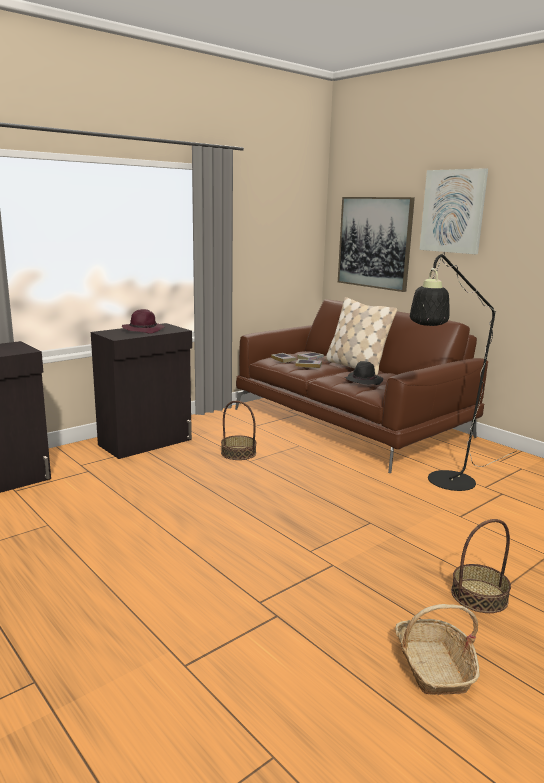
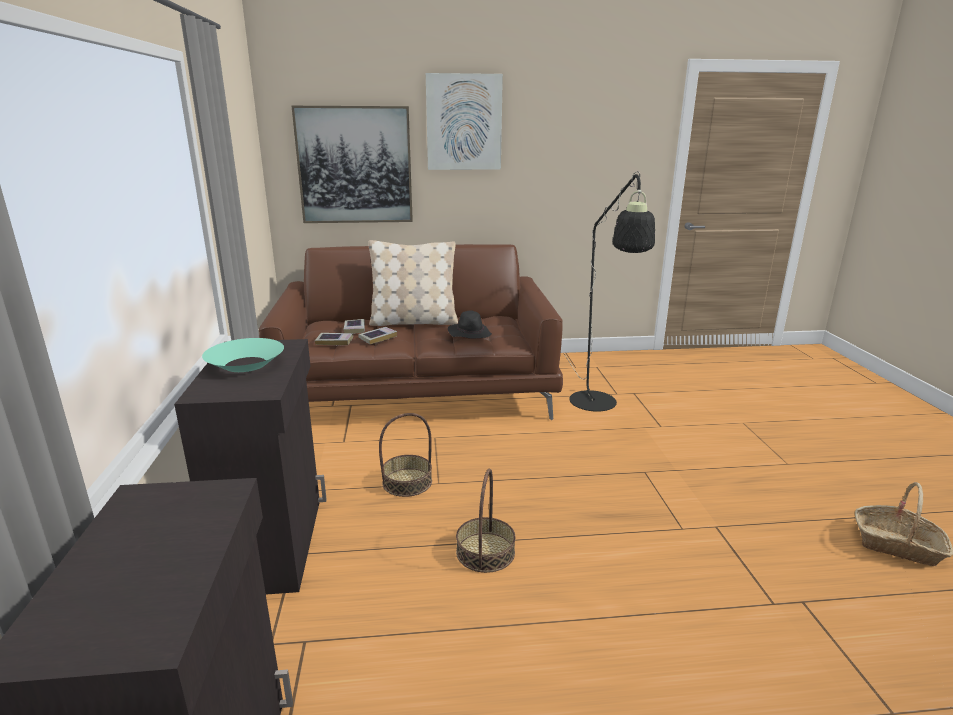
camera: 55 degrees left, 5 degrees up
(144, 330) = (245, 364): purple hat -> turquoise bowl
(479, 595) = (794, 477): basket -> basket (485, 552)

